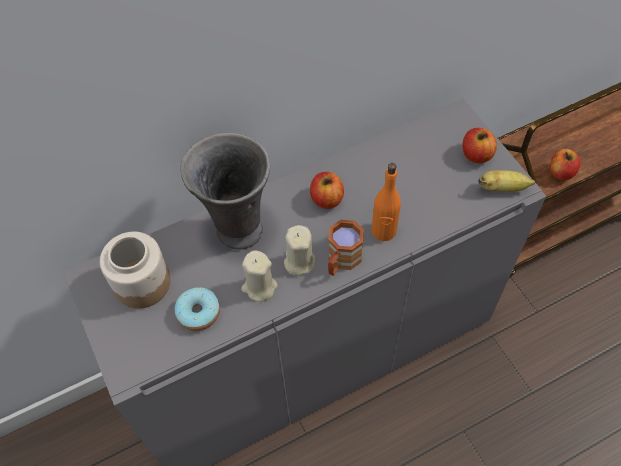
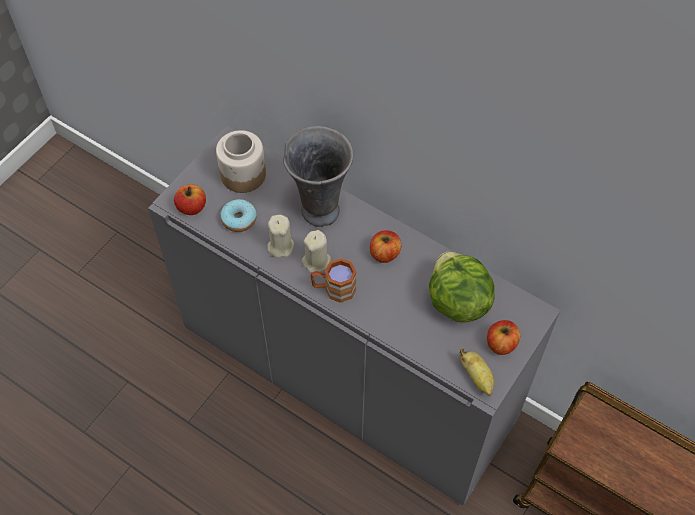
camera: 60 degrees right, 0 degrees up
(383, 231) = (378, 306): orange bottle -> none
(414, 167) = (457, 302): none -> lettuce
(561, 172) = (591, 457): apple -> apple (192, 207)

